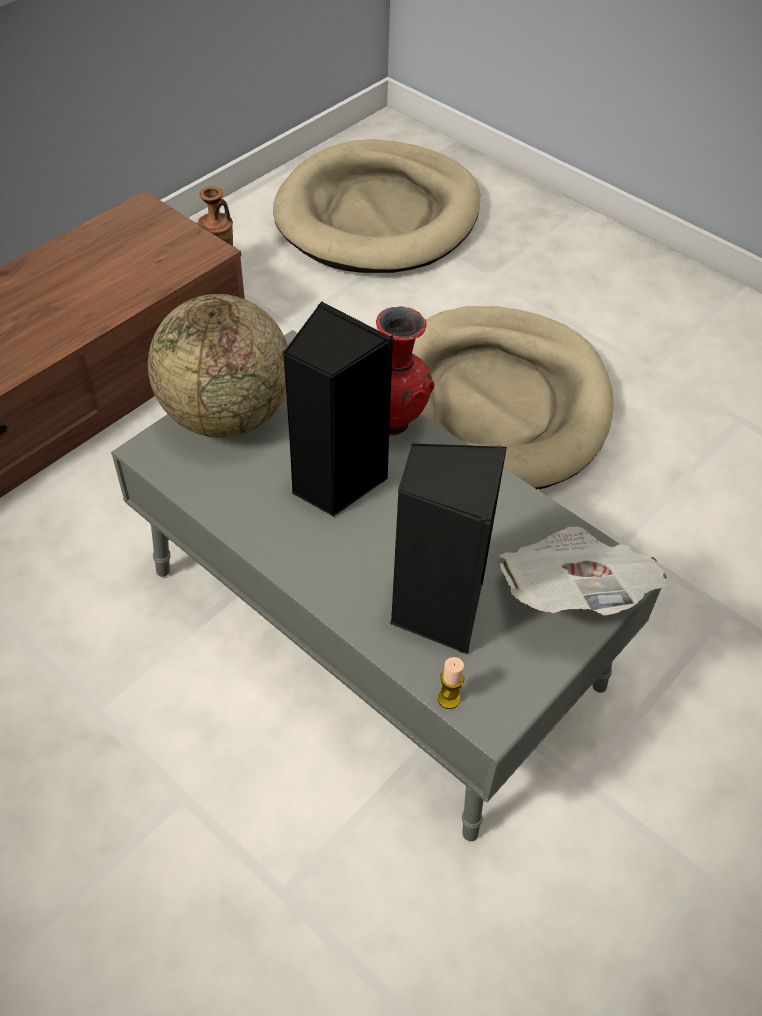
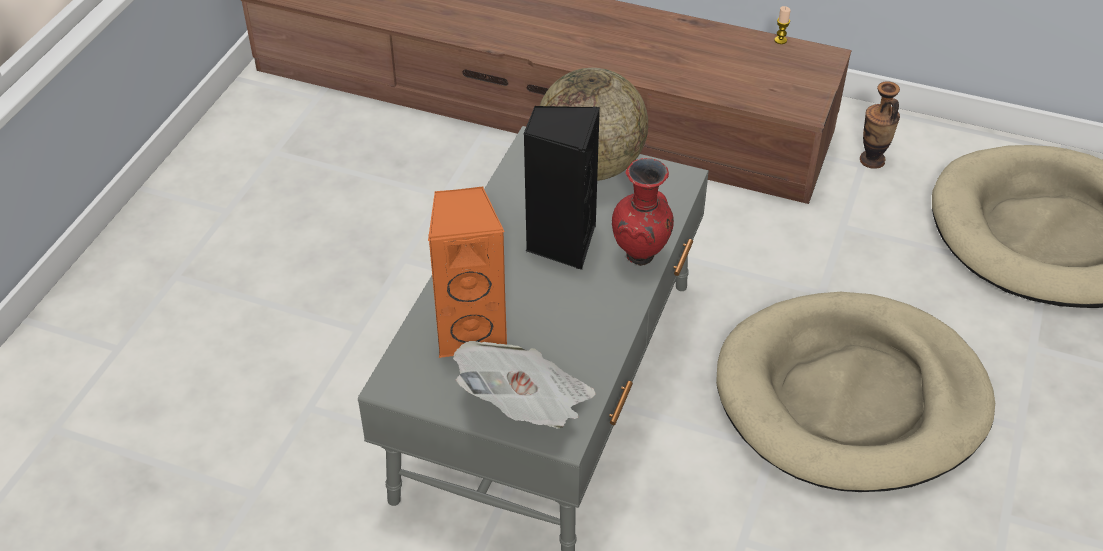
camera: 70 degrees right, 5 degrees down
(437, 609) = (471, 331): black speaker -> orange speaker
(449, 699) = (397, 358): candle -> candle (780, 40)

